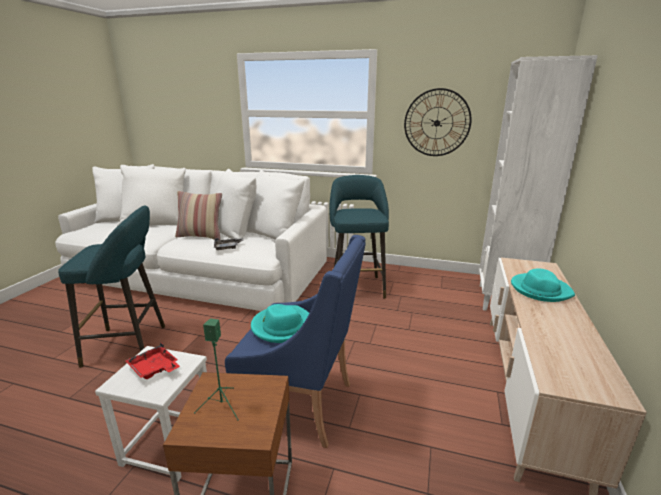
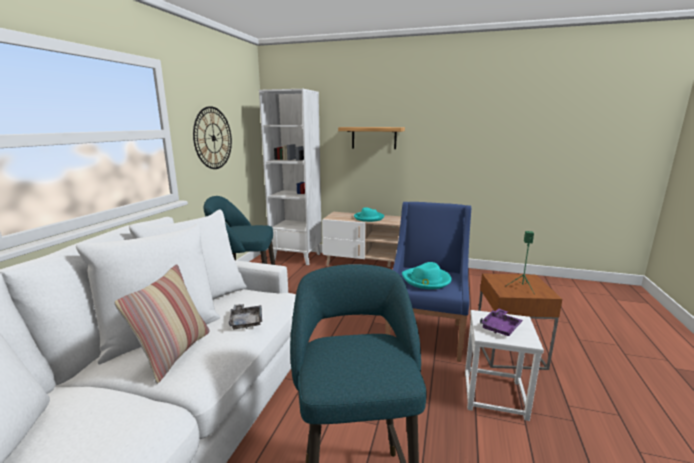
camera: 90 degrees left, 5 degrees down
(154, 369) = (500, 327): red tray -> purple tray
(619, 148) = (374, 138): none -> shelf

